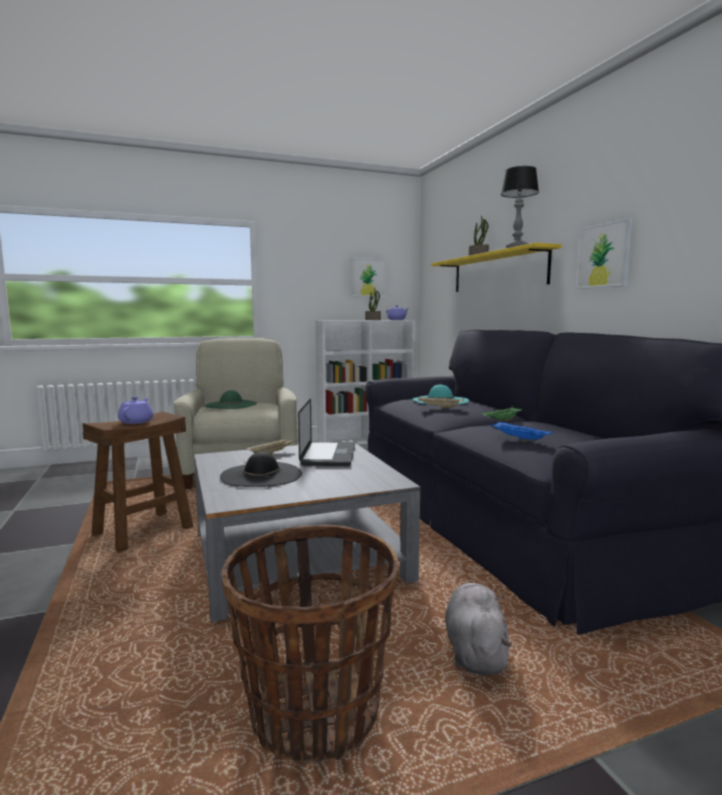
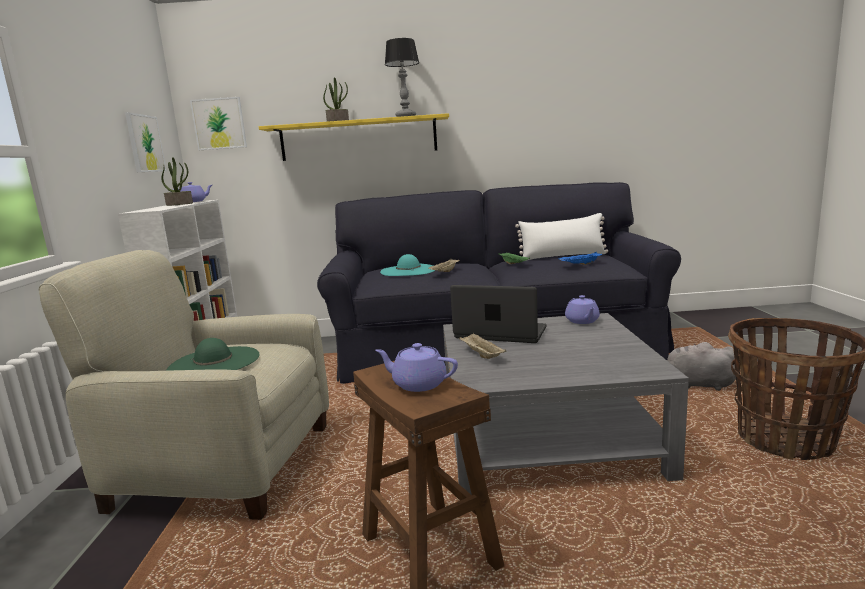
camera: 70 degrees left, 5 degrees up
(261, 475) = (565, 358): black hat -> none
(378, 477) = (582, 321): none -> purple teapot
(580, 435) = (562, 256): none -> white pillow
(603, 255) = (494, 127): picture -> picture (219, 123)

